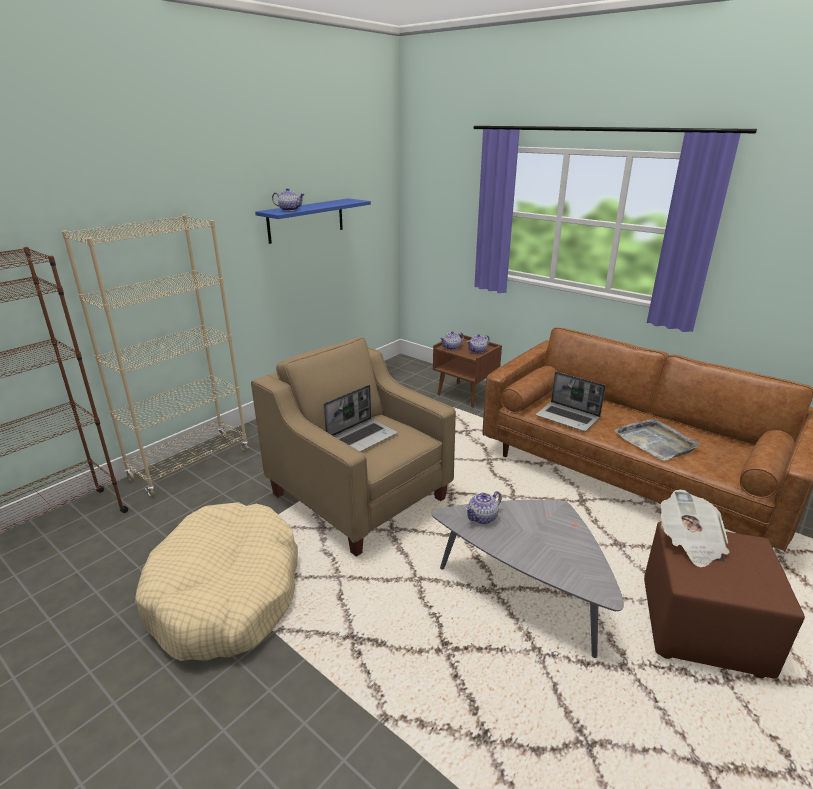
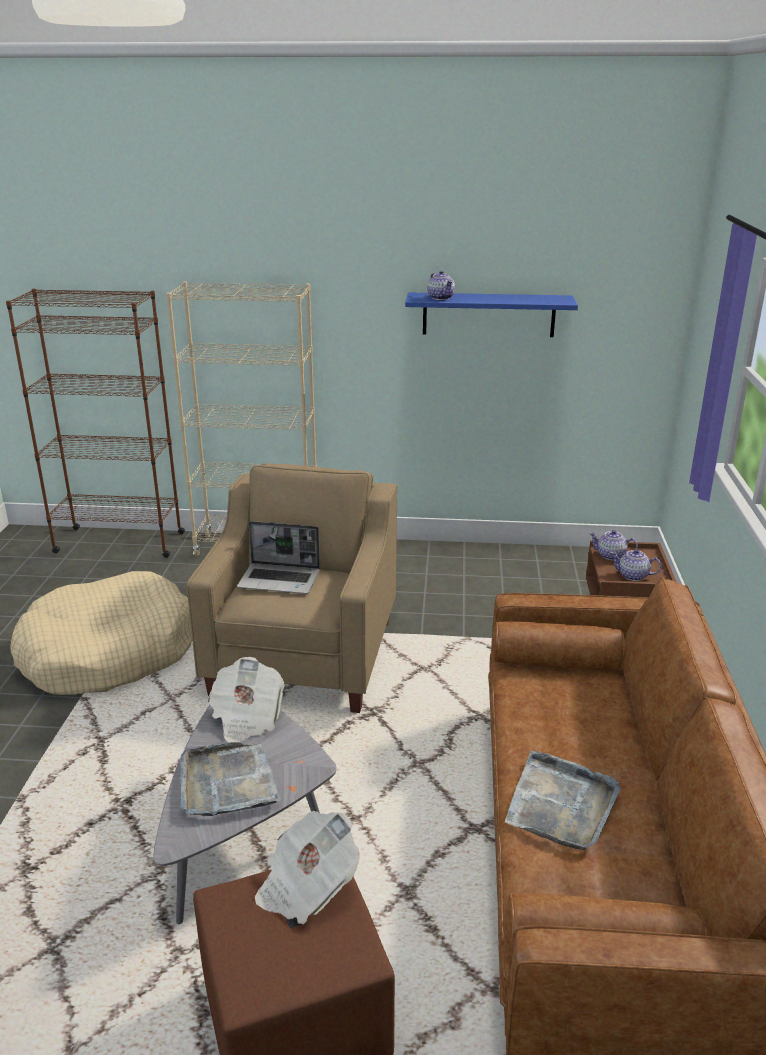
camera: 55 degrees right, 0 degrees up
(483, 517) = (246, 717): teapot -> newspaper
(552, 549) = (227, 783): none -> grey tray
(568, 418) = (533, 706): laptop -> none

